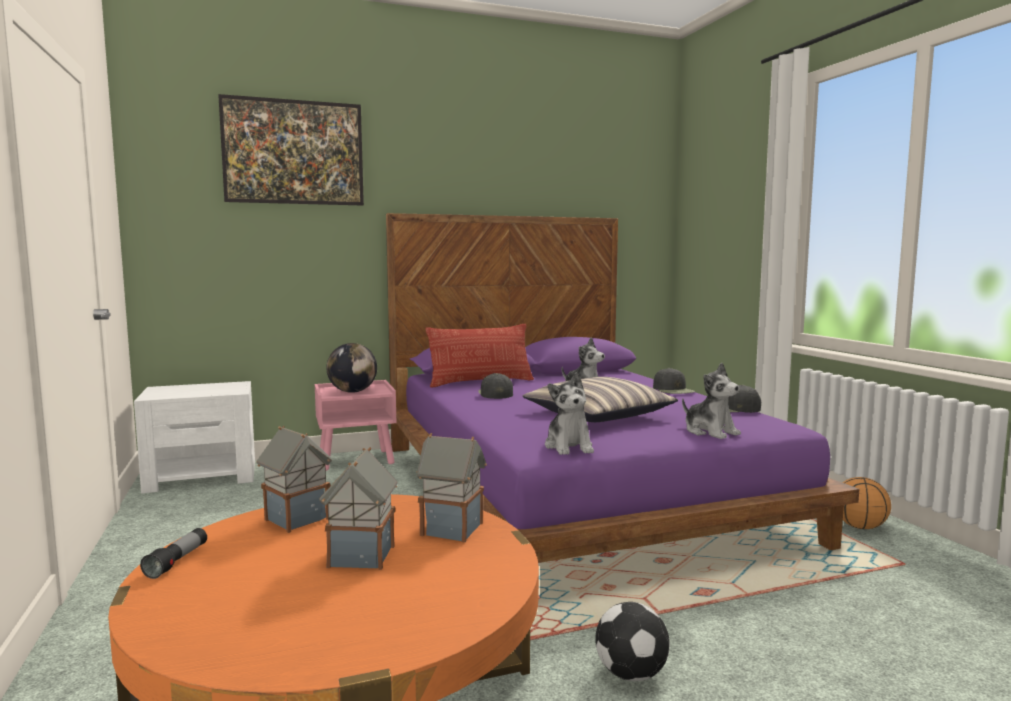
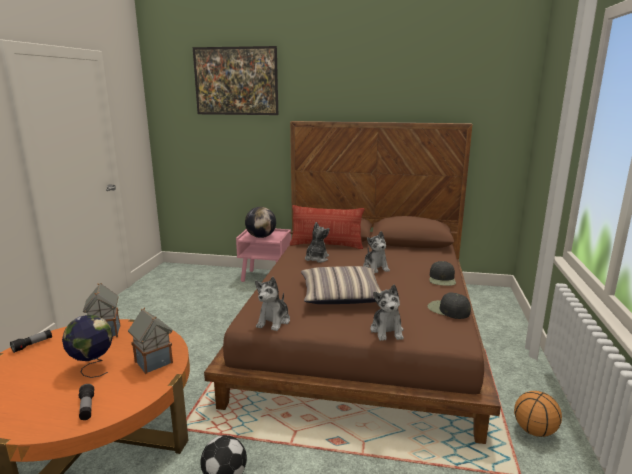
camera: 30 degrees right, 10 degrees up
(203, 476) = (184, 271): white nightstand -> none
(362, 557) = (93, 368): toy house -> globe
(449, 596) = (87, 408): none -> flashlight
(495, 393) = (316, 259): black cap -> plush toy
(574, 489) = (362, 333): purple bed -> brown bed

